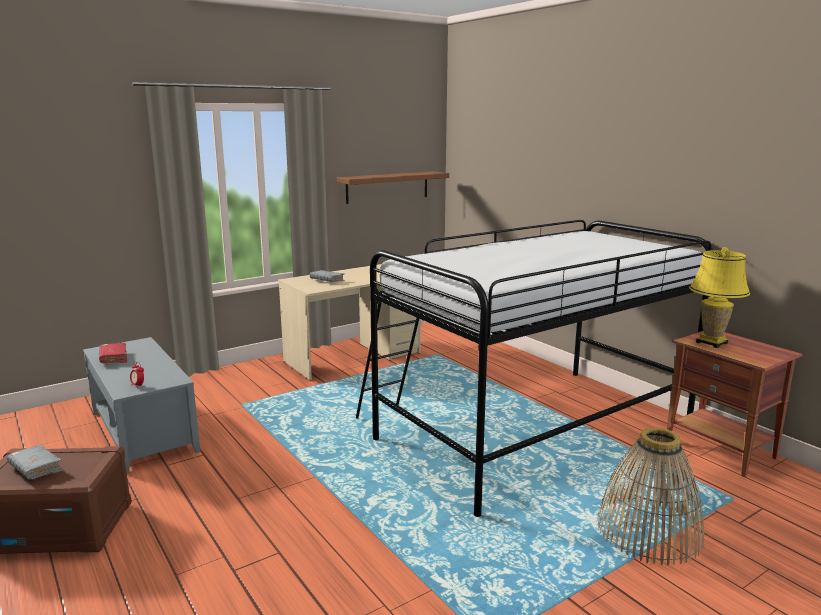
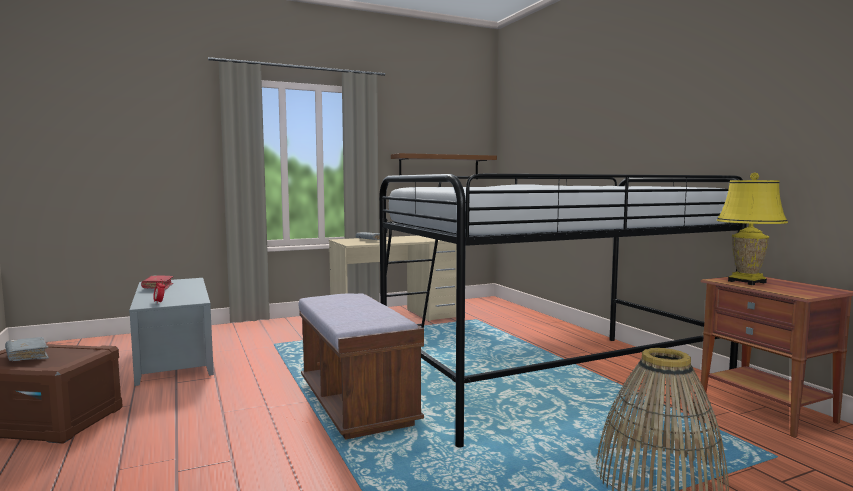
camera: 10 degrees right, 10 degrees down
(364, 477) = (356, 404): none -> brown bench

